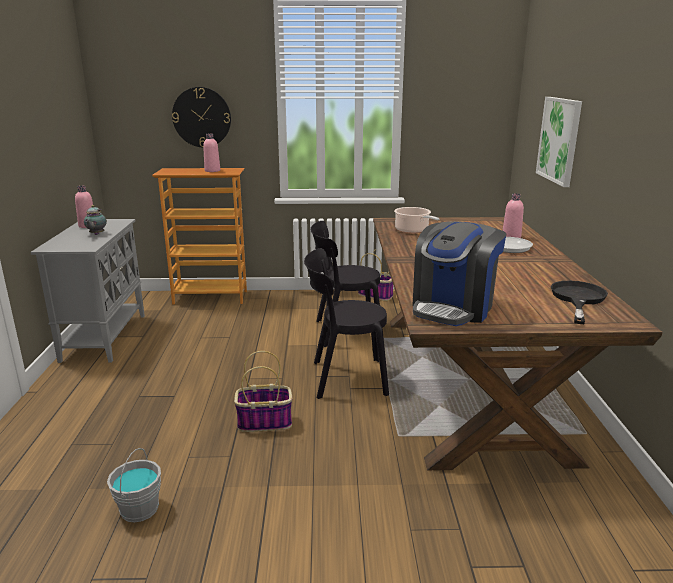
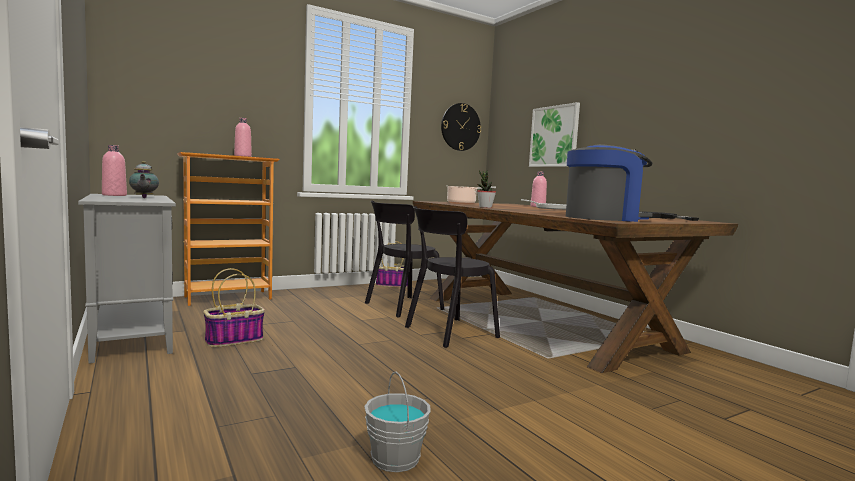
camera: 30 degrees left, 15 degrees down
(201, 117) = (227, 104): wall clock -> wall clock (460, 127)
(265, 422) = (423, 369): basket -> basket (234, 340)
(400, 251) = (485, 207): none -> potted plant
(453, 307) = (603, 218): coffee machine -> coffee machine turned 105 degrees counterclockwise

